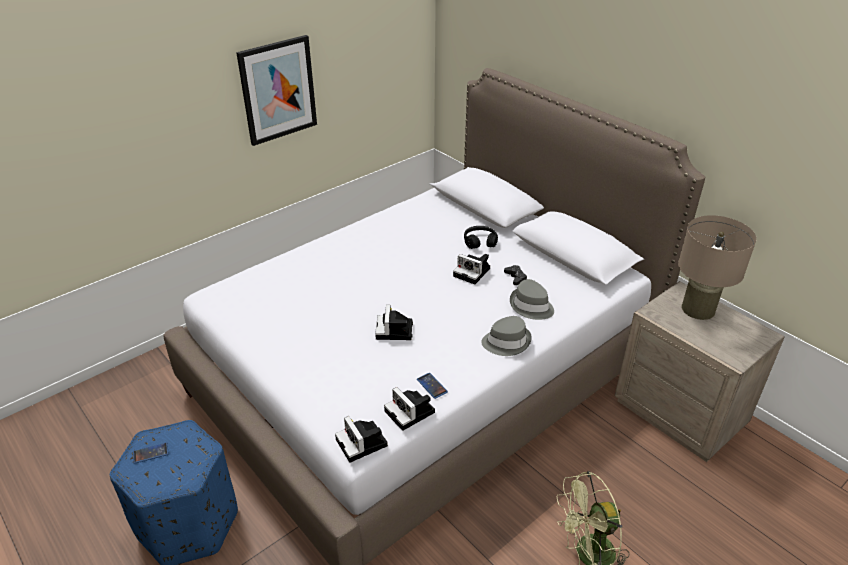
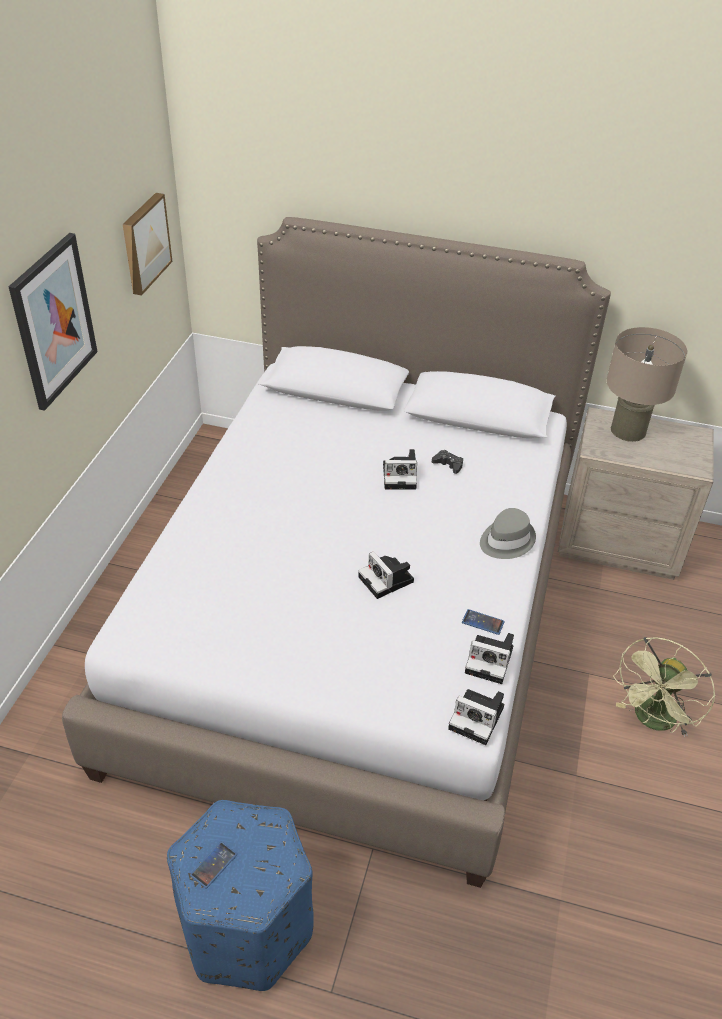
camera: 35 degrees left, 5 degrees up
(388, 66) = (144, 243): none -> picture
(480, 242) = (373, 436): black headphones -> none
(531, 306) = (492, 491): grey hat -> none

